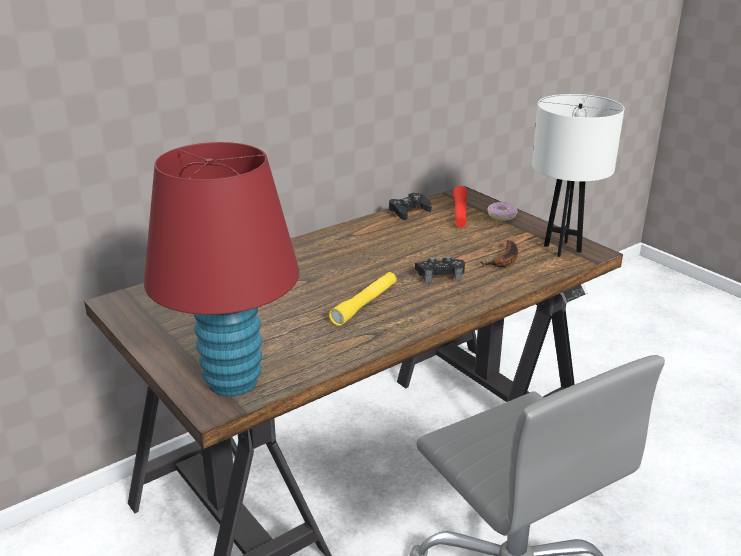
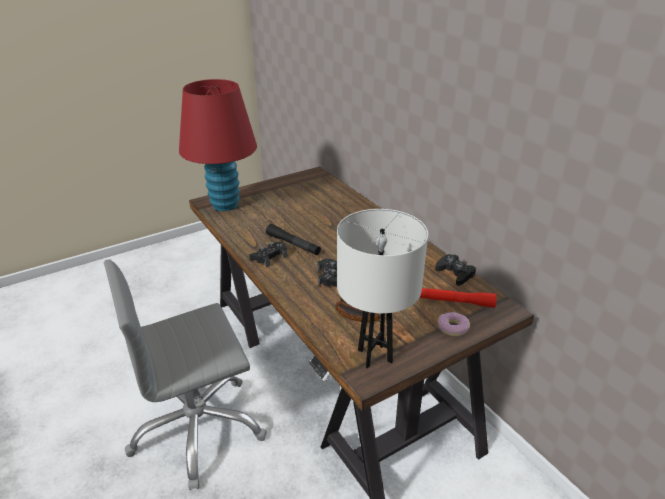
camera: 95 degrees right, 5 degrees up
(365, 304) = (293, 244): yellow flashlight -> black flashlight
(402, 319) = (269, 257): none -> black game controller

